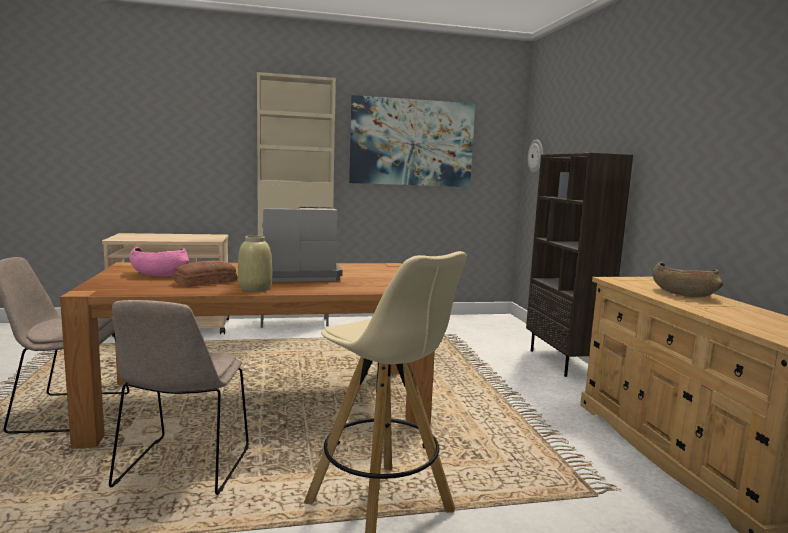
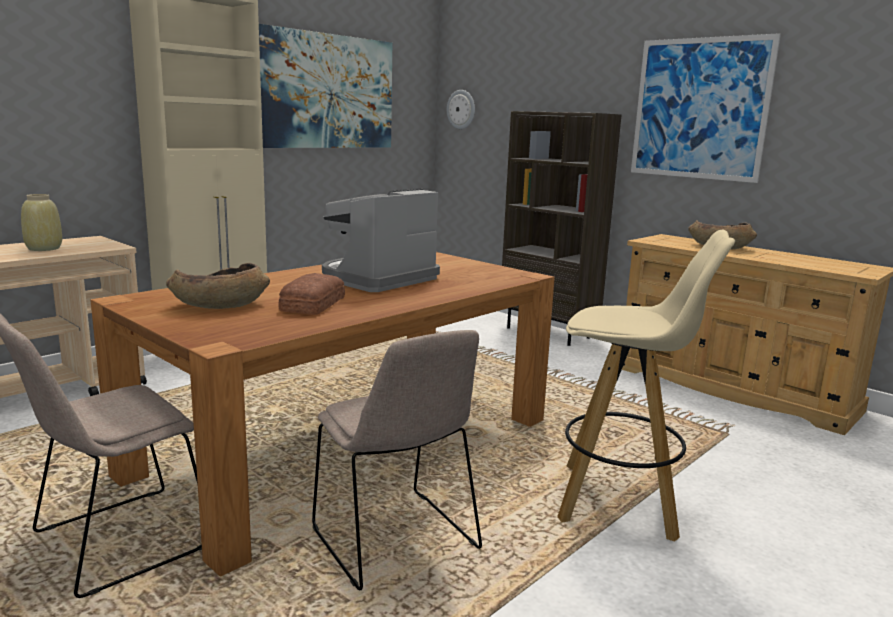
camera: 35 degrees left, 5 degrees up
(159, 274) = (219, 305): pink bowl -> brown bowl
(255, 288) = (391, 302): beige vase -> beige vase (44, 248)
(695, 145) = (699, 109): none -> picture

